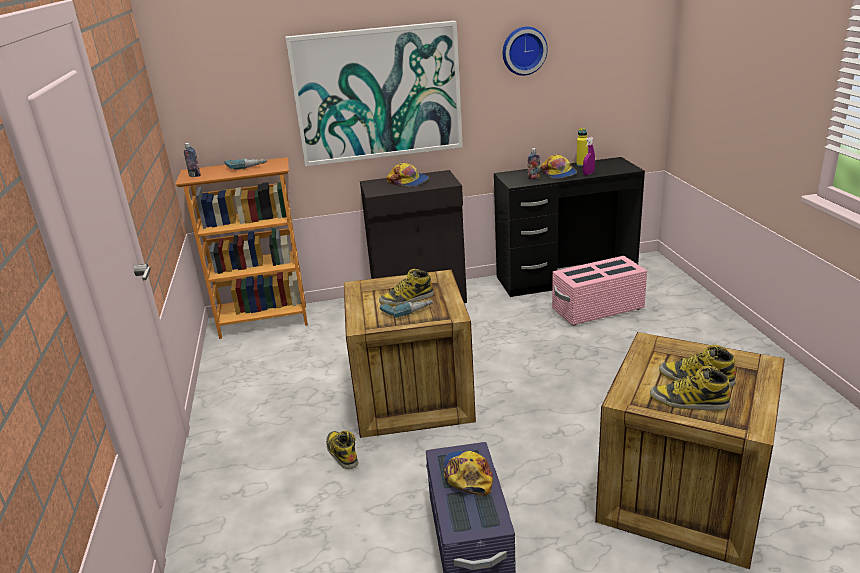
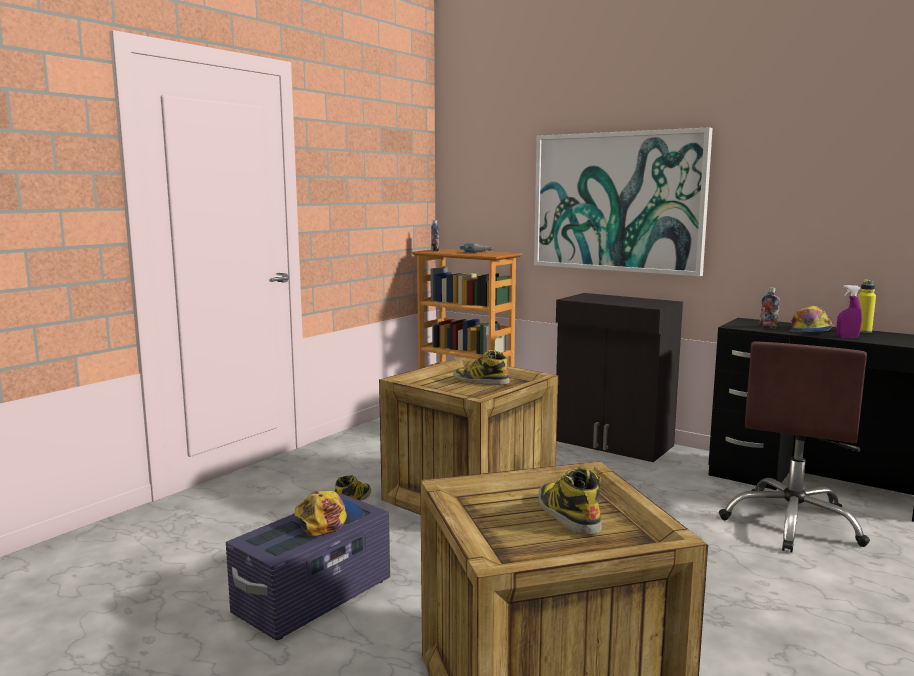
camera: 45 degrees right, 15 degrees down
(406, 310) = (463, 385): power drill -> none
(408, 181) = (621, 299): cap -> none
(523, 50) = (798, 169): wall clock -> none
(597, 309) = (792, 523): pink storage box -> brown office chair
(689, 402) = (509, 521): boot -> none

